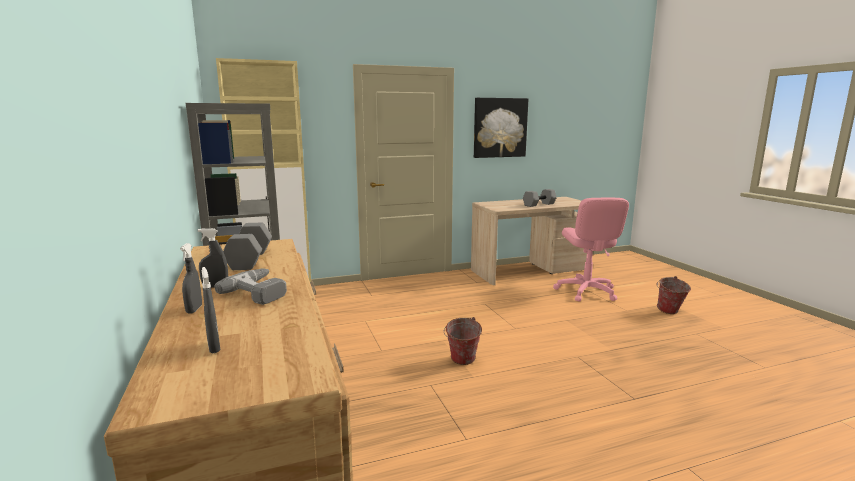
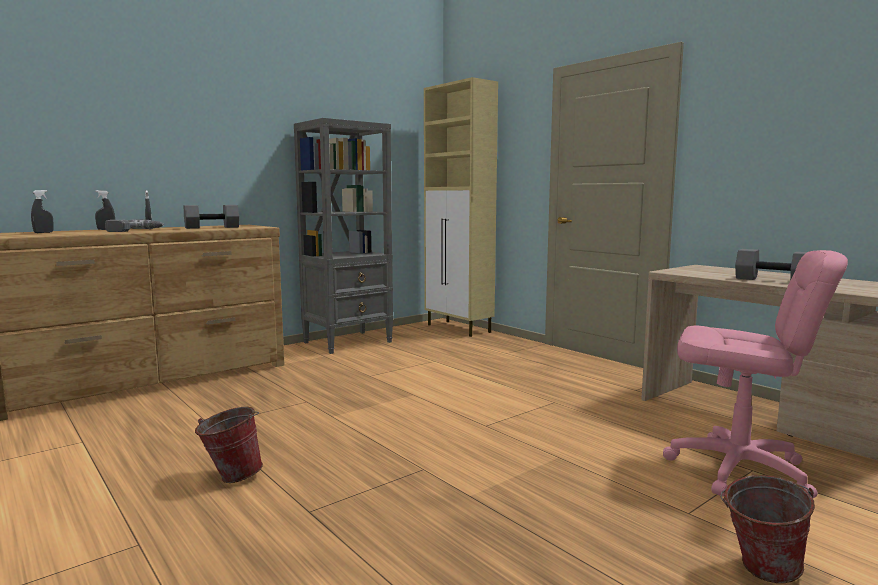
camera: 70 degrees right, 5 degrees down
(461, 362) = (364, 408): bucket -> bucket (231, 476)
(500, 127) = (765, 132): picture -> none
(586, 291) = (738, 470): pink office chair -> pink office chair turned 135 degrees counterclockwise

